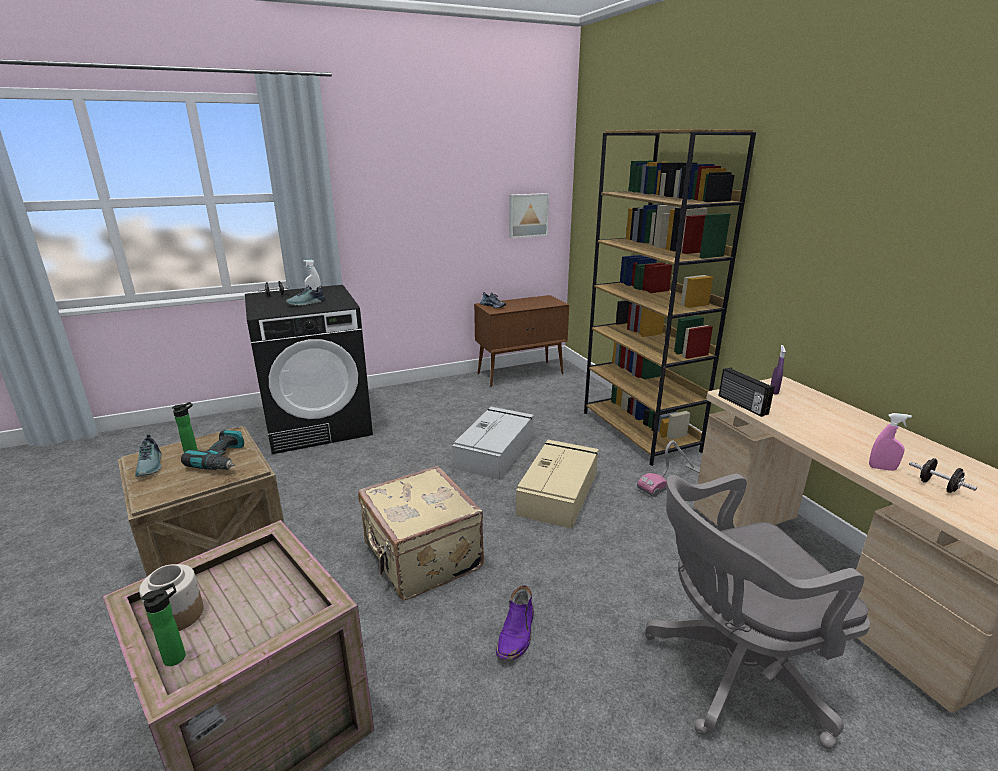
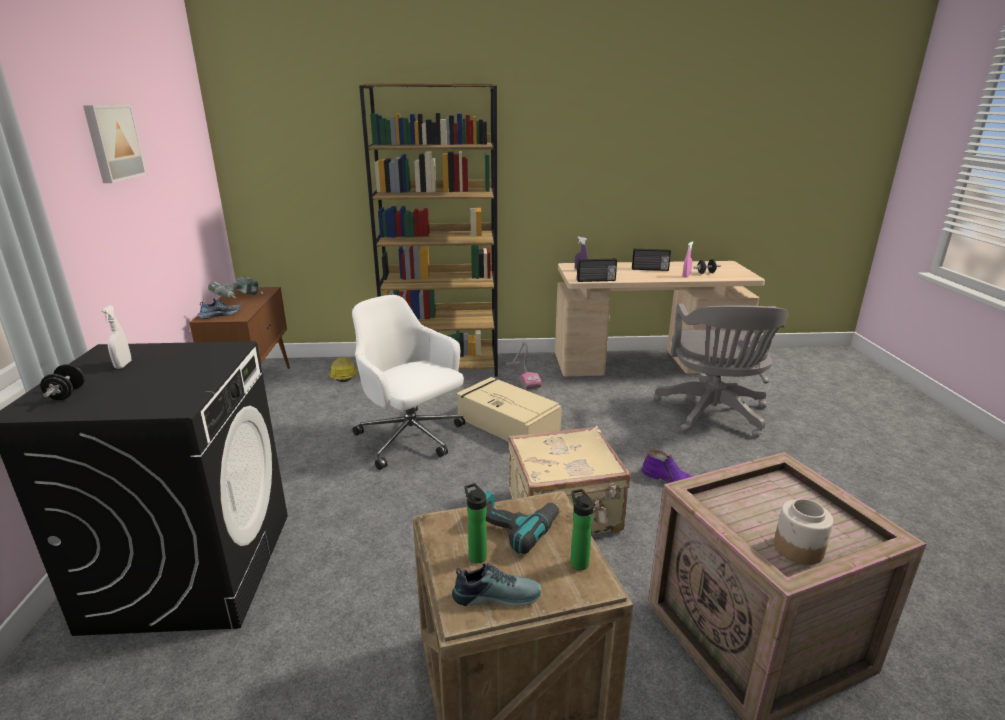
camera: 70 degrees left, 0 degrees up
(178, 656) = (847, 543): bottle -> bottle (578, 561)
(306, 303) = (174, 371): shoe -> none
(495, 451) = (411, 439): grey storage box -> white office chair
(527, 215) = (195, 192): picture -> picture (113, 142)
(529, 302) = (239, 298): none -> power drill
(572, 395) = (343, 375): none -> hard hat
(866, 436) = (650, 269): none -> radio

